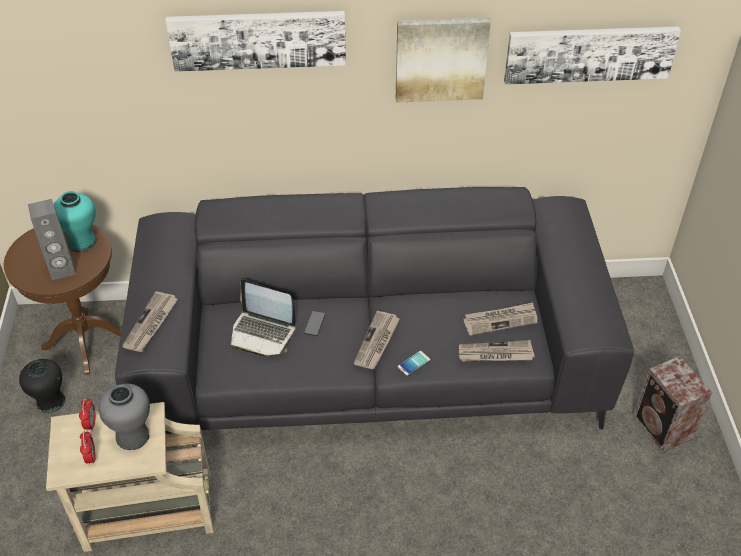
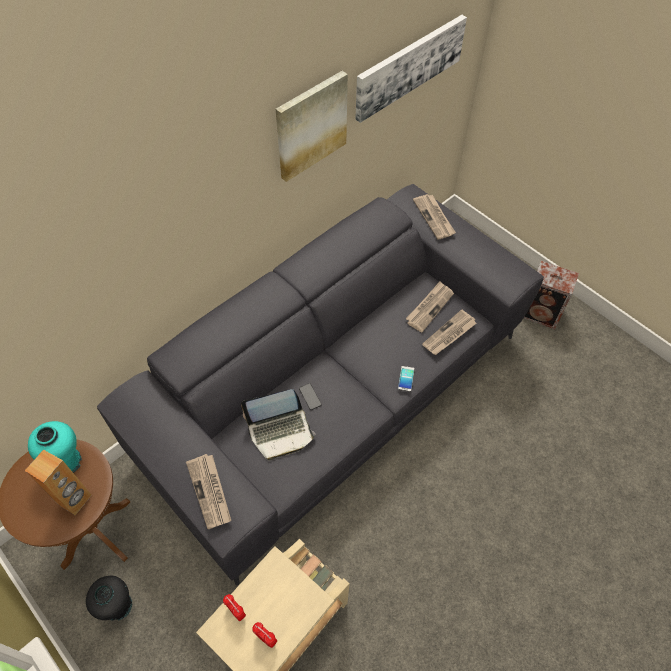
camera: 40 degrees left, 10 degrees up
(62, 270) = (75, 500): grey speaker -> brown speaker
(132, 436) = (280, 593): grey vase -> none
(258, 39) = (163, 187): picture -> none
(377, 342) = (366, 380): newspaper -> newspaper (434, 218)

